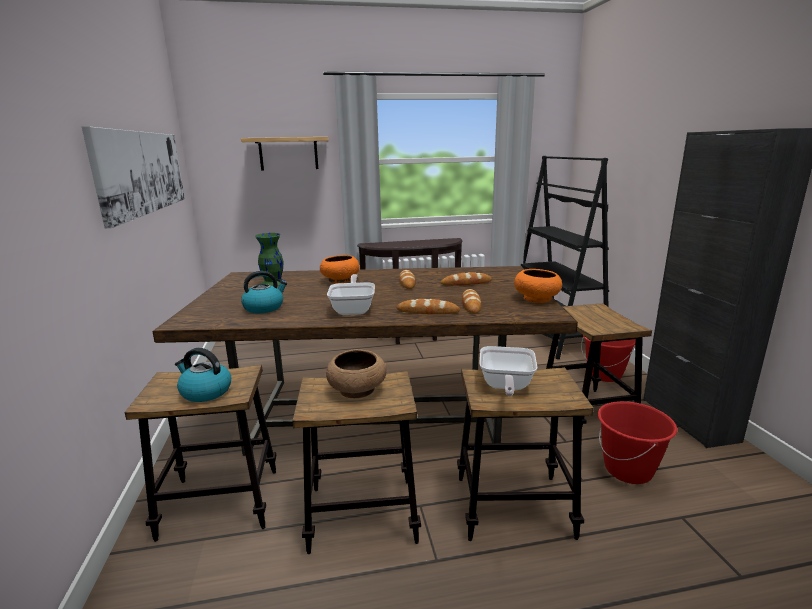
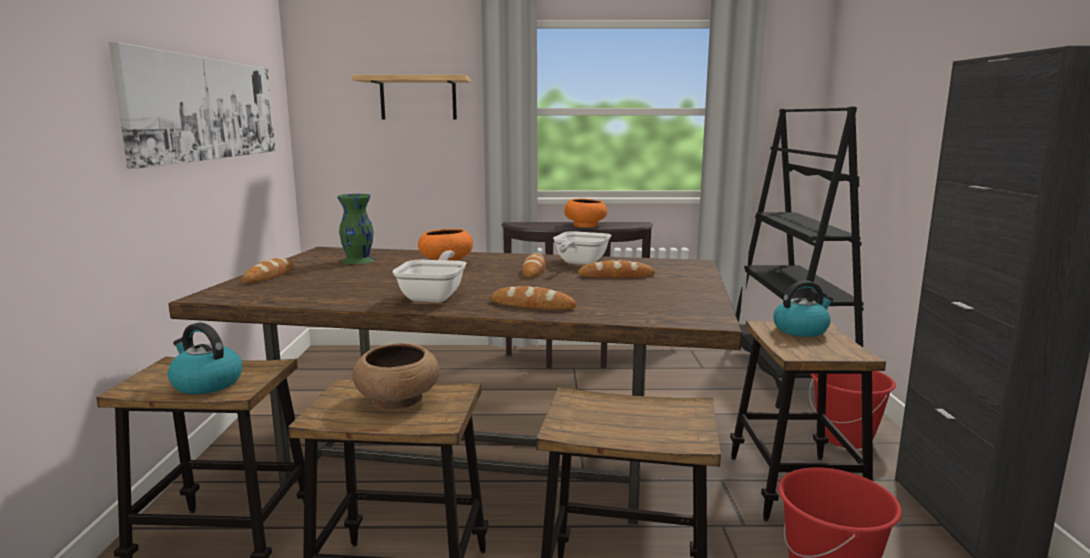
camera: 10 degrees right, 5 degrees down
(264, 308) = (322, 287): kettle -> kettle (801, 330)
(471, 304) = (601, 301): bread -> bread (269, 275)
(505, 386) = (606, 415): frying pan -> frying pan (579, 263)
(537, 299) = (703, 300): orange bowl -> orange bowl (585, 225)

